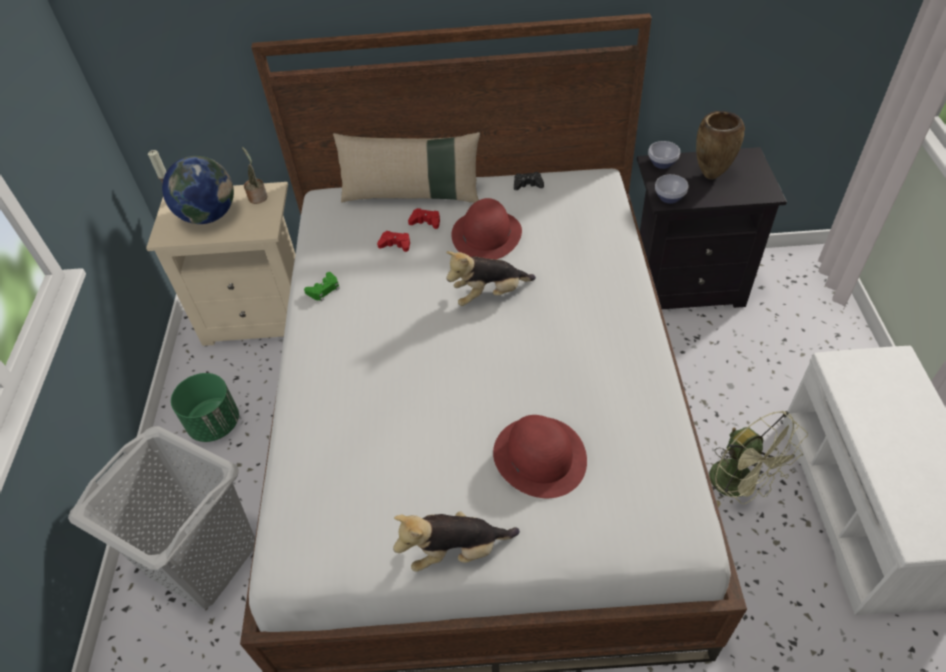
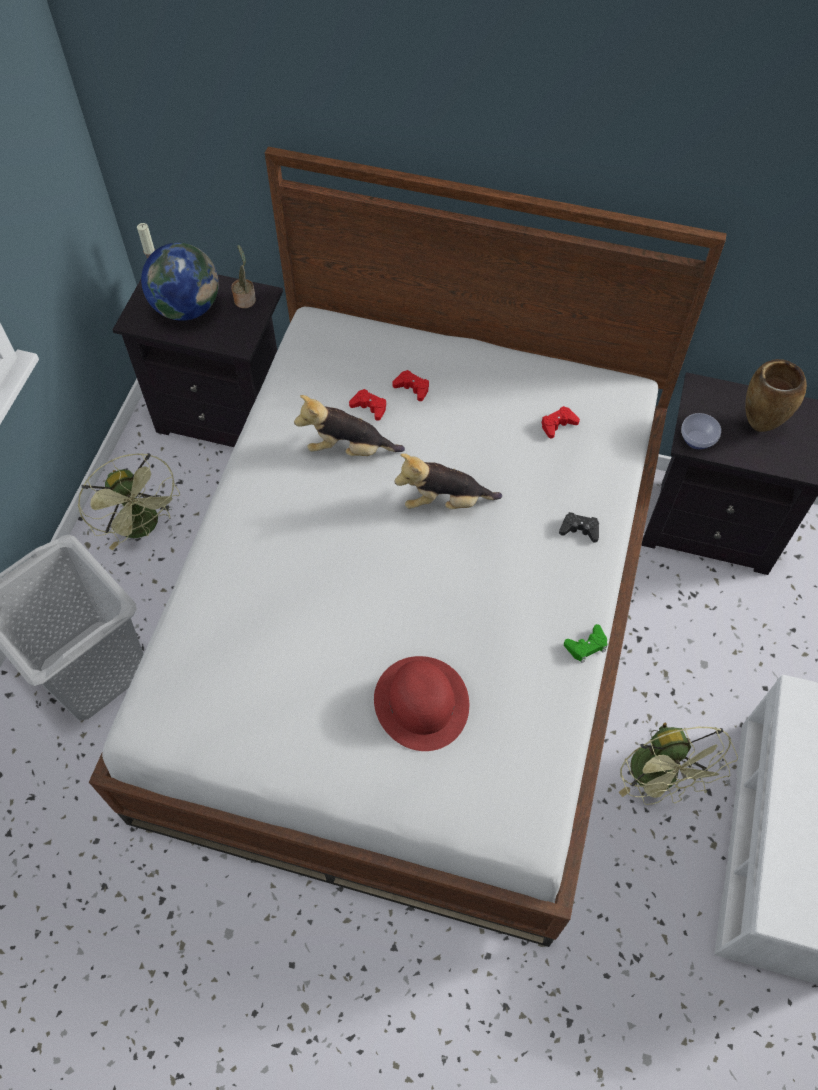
camera: 15 degrees right, 10 degrees up
(215, 423) = (143, 527): green planter -> green fan
(260, 315) = (226, 414): beige nightstand -> black nightstand
(324, 290) = (276, 440): green game controller -> green game controller (586, 646)
(412, 195) = (410, 348): beige pillow -> none
(456, 551) = (304, 771): plush toy -> plush toy (349, 449)
(486, 234) = (471, 425): red hat -> none
(528, 184) = (543, 373): black game controller -> black game controller (579, 529)
(556, 215) = (558, 425): none -> red game controller
(663, 163) = (711, 392): bowl -> none

